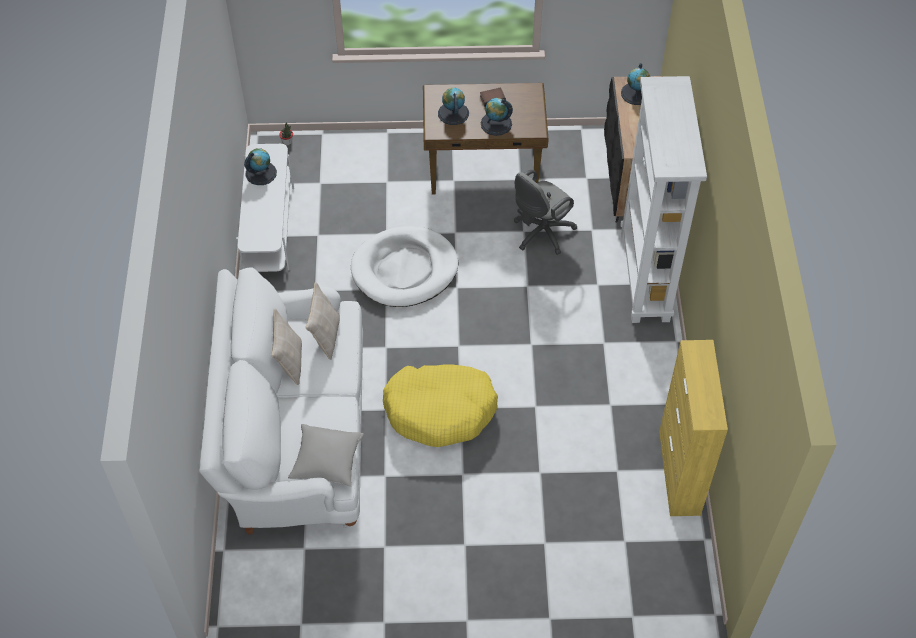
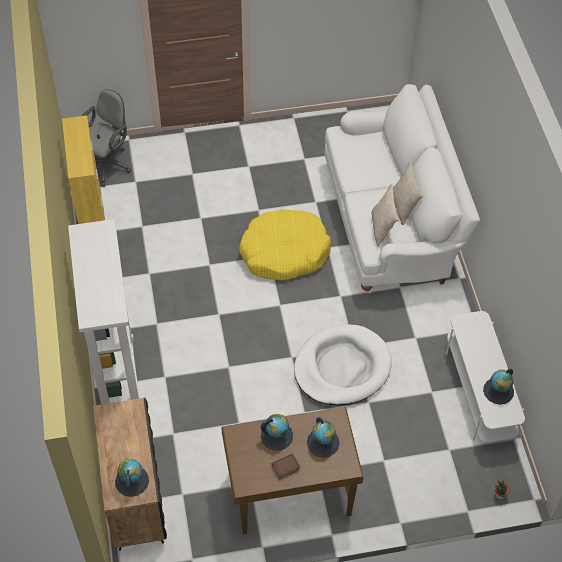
camera: 170 degrees right, 0 degrees up
(327, 461) = (352, 144): grey pillow -> none
(540, 234) = (222, 422): grey office chair -> grey office chair (108, 164)

